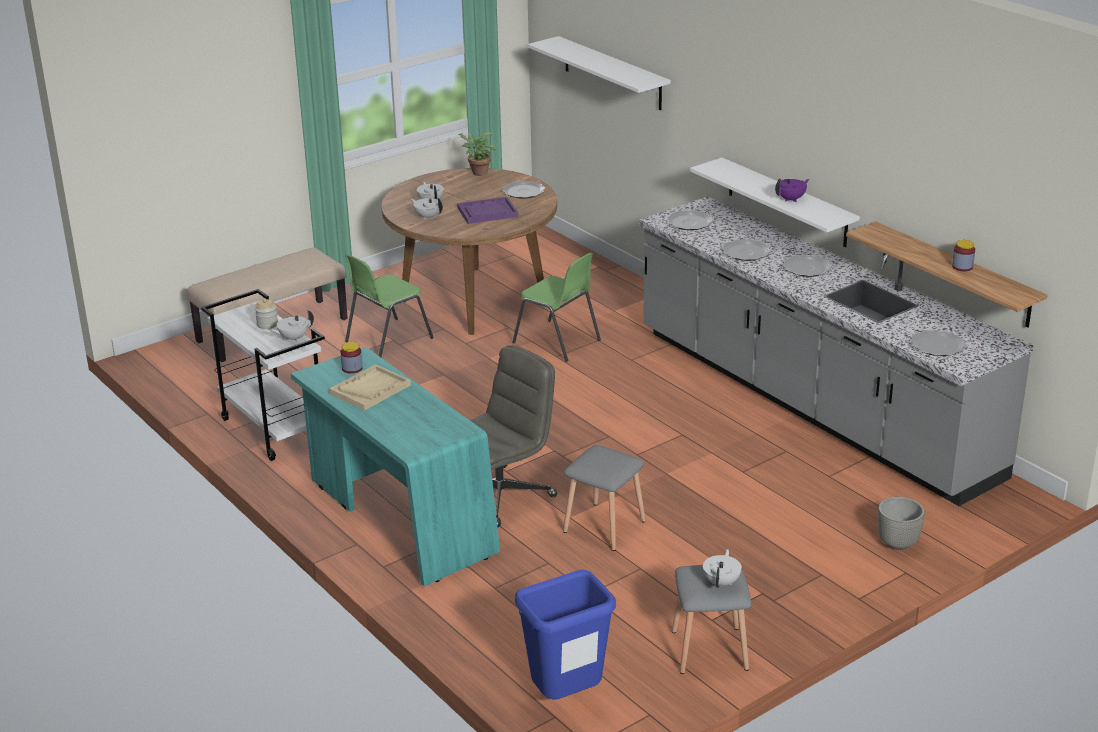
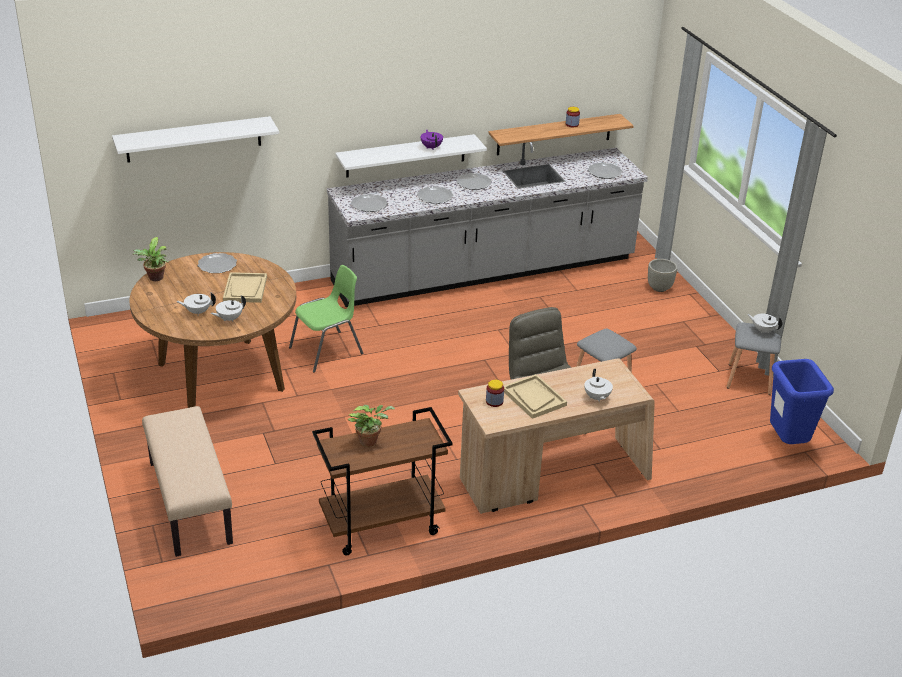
camera: 75 degrees left, 5 degrees up
(267, 324) = (370, 441): jar -> potted plant
(273, 429) = (381, 526): white cart -> brown cart
(293, 338) = (406, 430): white teapot -> white teapot (596, 398)
(387, 340) = (260, 436): green chair -> none
(397, 517) = (552, 478): turquoise desk -> beige desk
(487, 212) = (245, 289): purple tray -> beige tray

